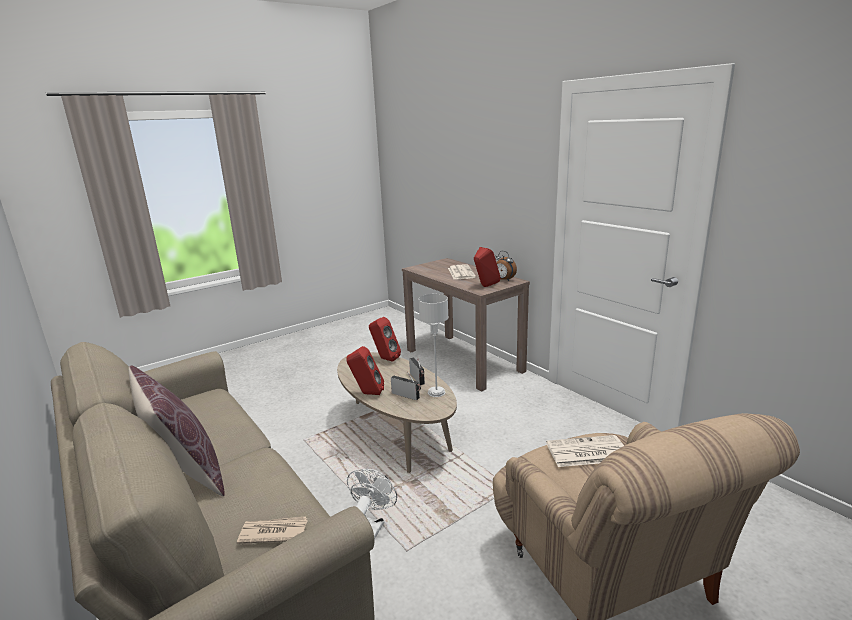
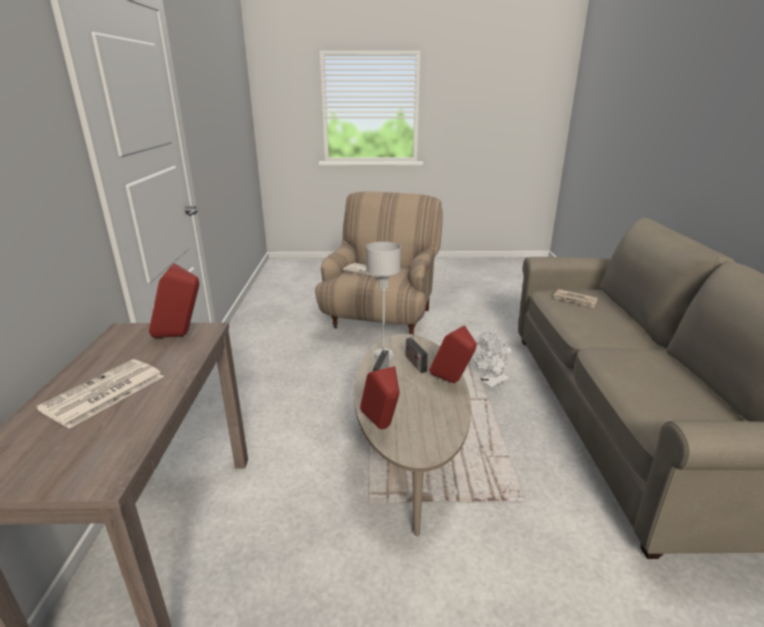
camera: 145 degrees left, 5 degrees up
(186, 473) = (653, 347): brown pillow -> none
(503, 280) = (125, 339): alarm clock -> none

